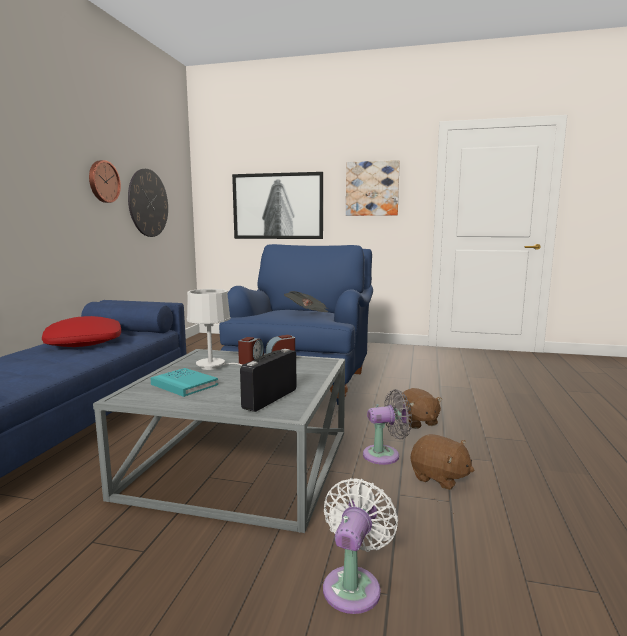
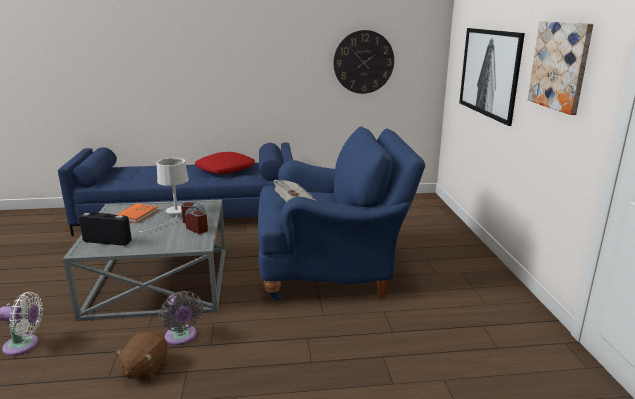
camera: 70 degrees right, 10 degrees up
(103, 181) = (303, 48): wall clock -> none
(184, 384) = (137, 215): turquoise book -> orange book
(417, 422) = (258, 348): brown plush toy -> none

